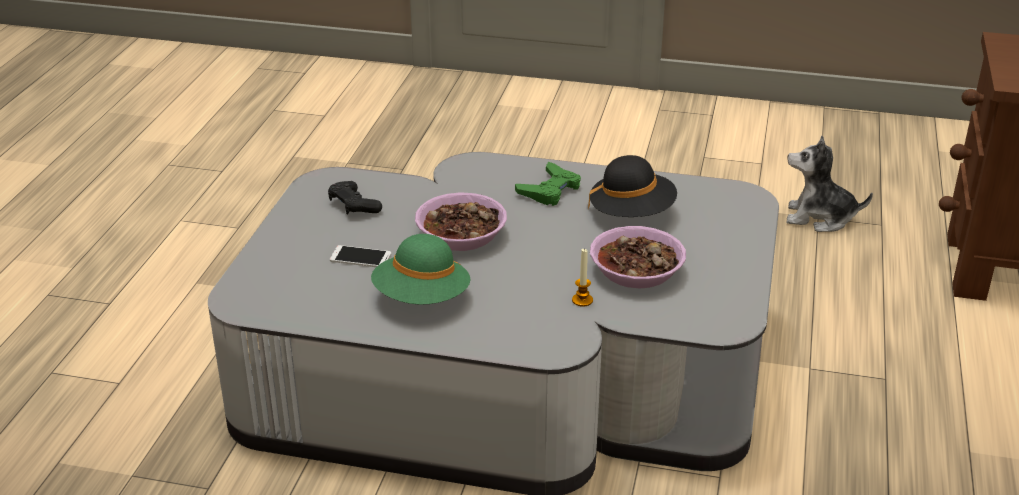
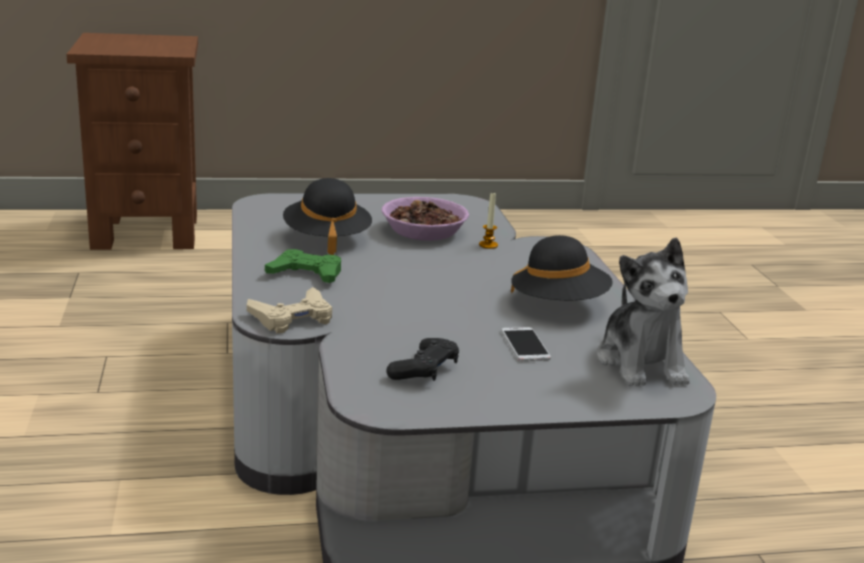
camera: 115 degrees left, 10 degrees down
(422, 298) = (559, 304): green hat -> black hat
(461, 234) = (431, 303): bowl -> none
(468, 172) = (292, 318): none -> beige game controller
(819, 218) = (71, 296): plush toy -> plush toy (641, 362)

